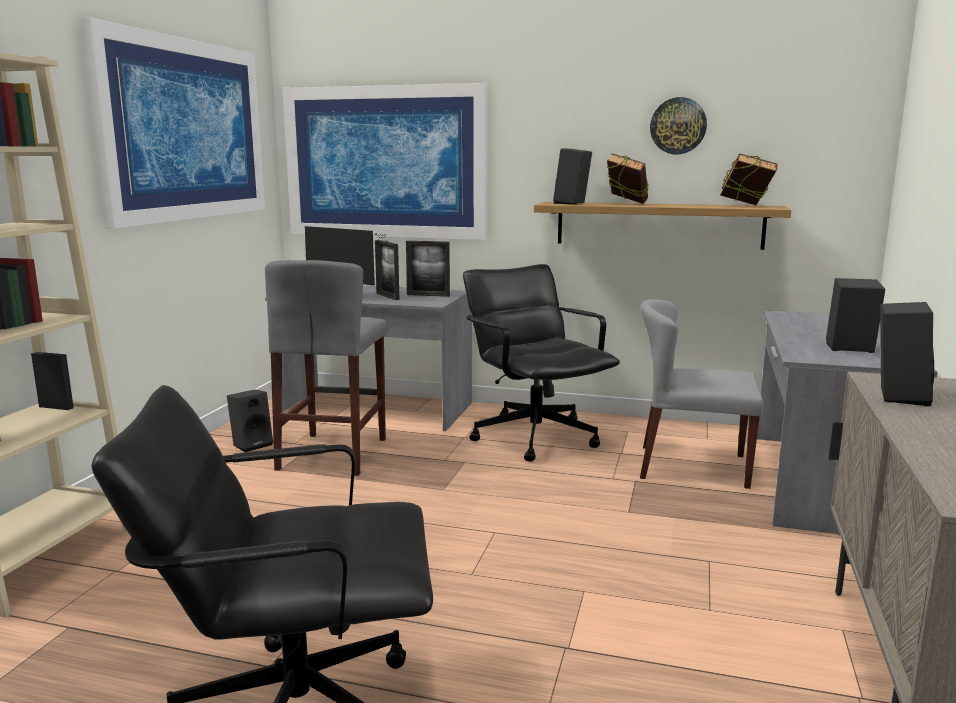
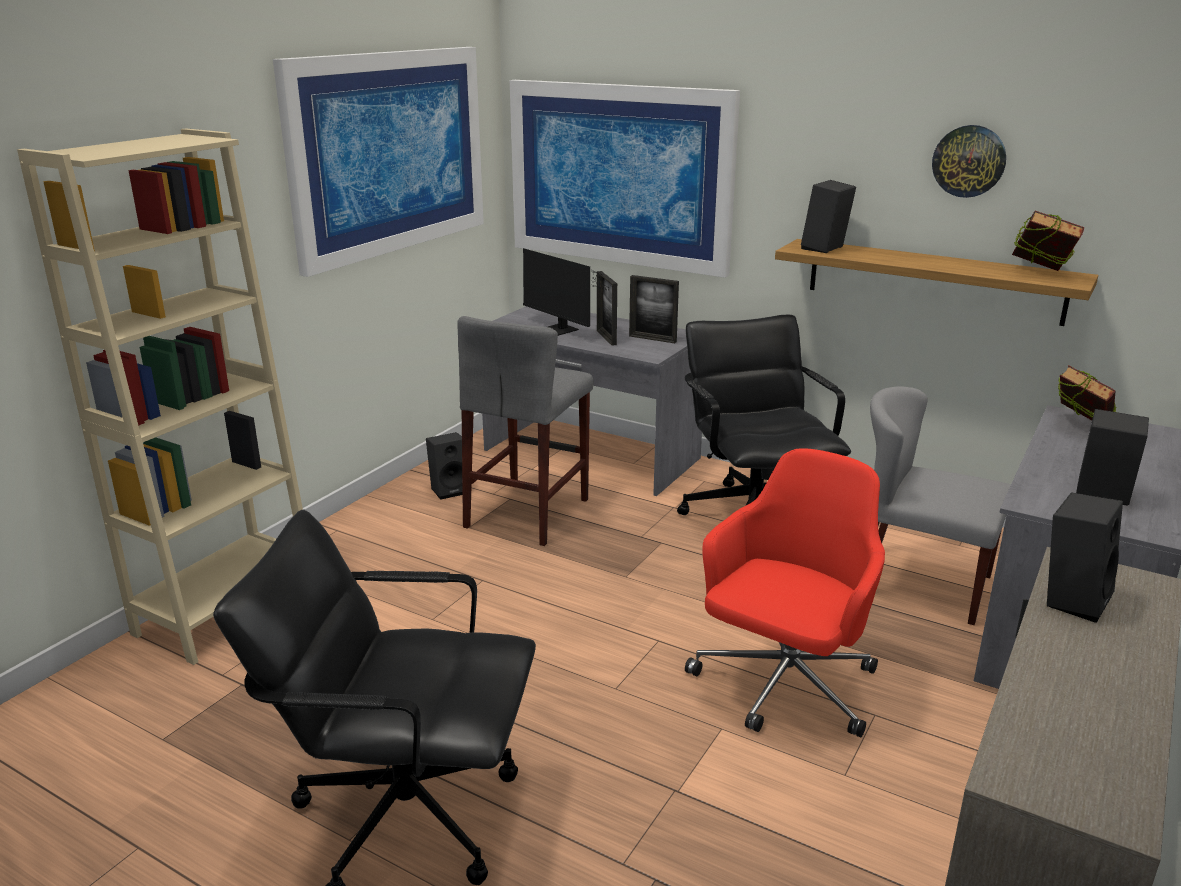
camera: 15 degrees right, 10 degrees up
(622, 551) = (784, 686): none -> red office chair
(626, 204) = (891, 256): book -> book (1079, 428)

